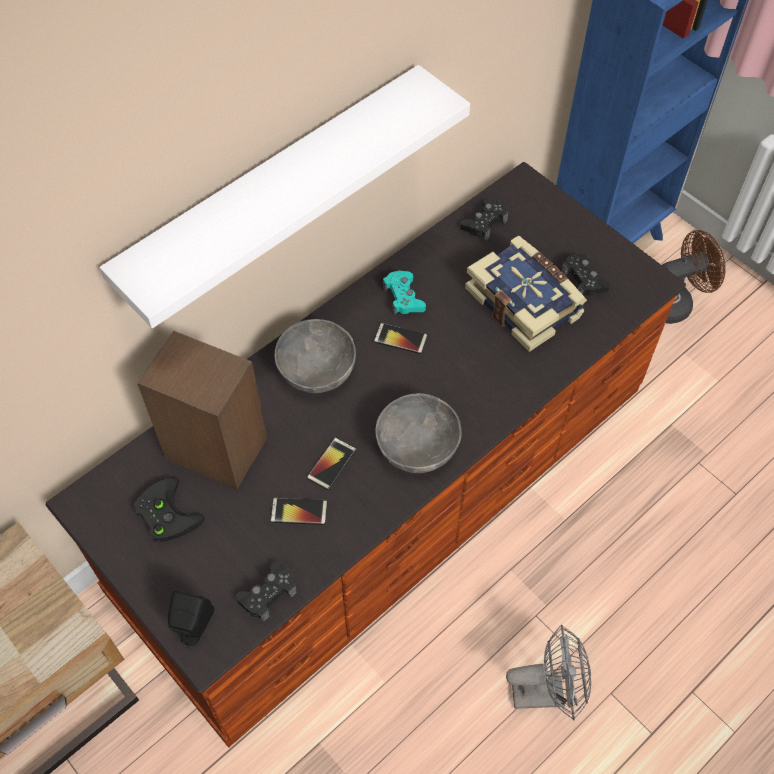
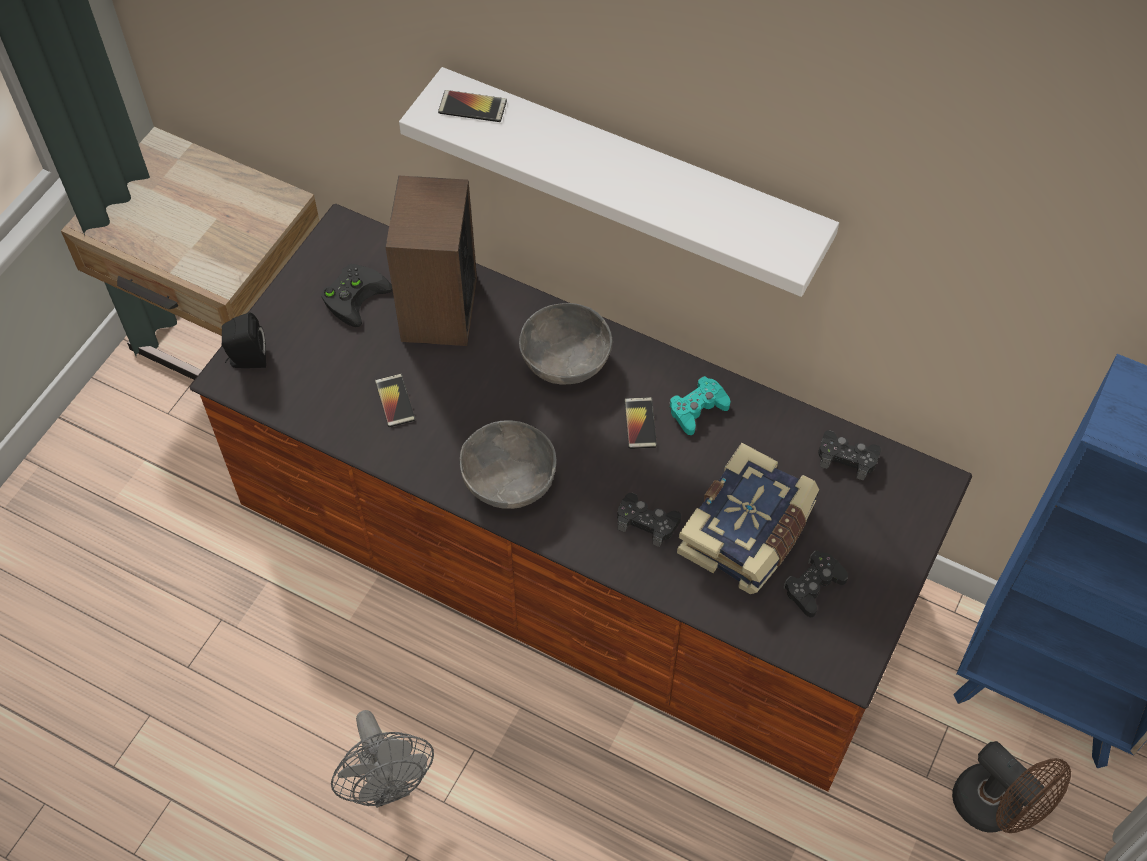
camera: 70 degrees right, 0 degrees up
(268, 594) = (299, 405): black game controller -> black game controller (647, 522)
(331, 464) = (459, 410): phone -> phone (472, 107)

